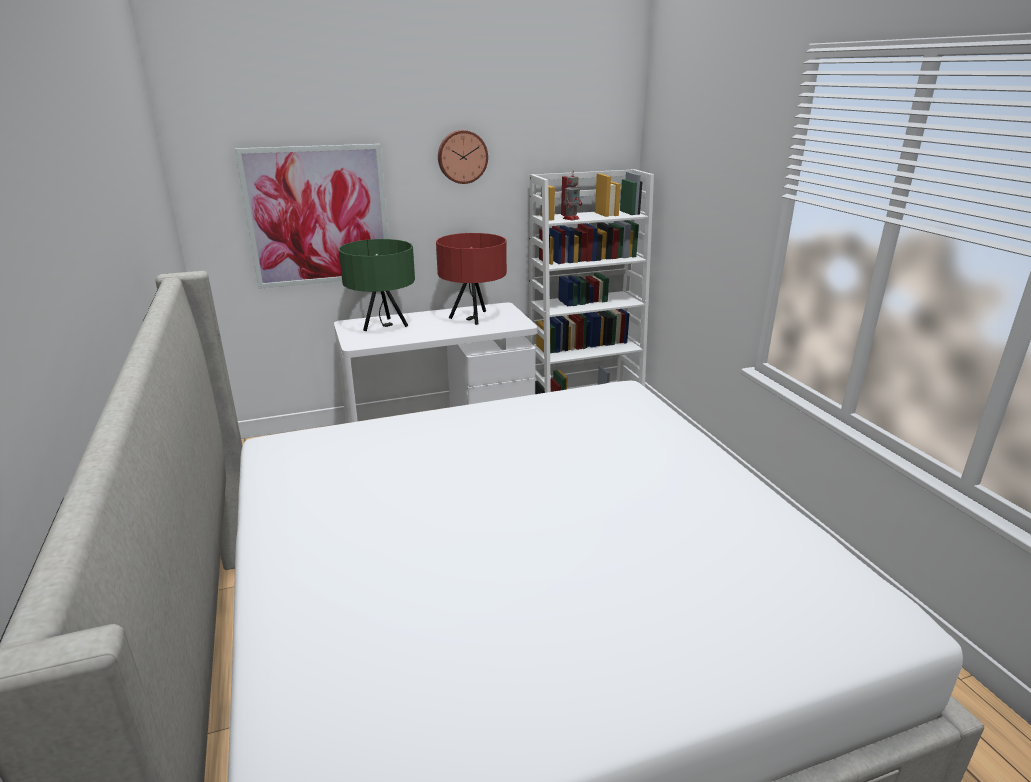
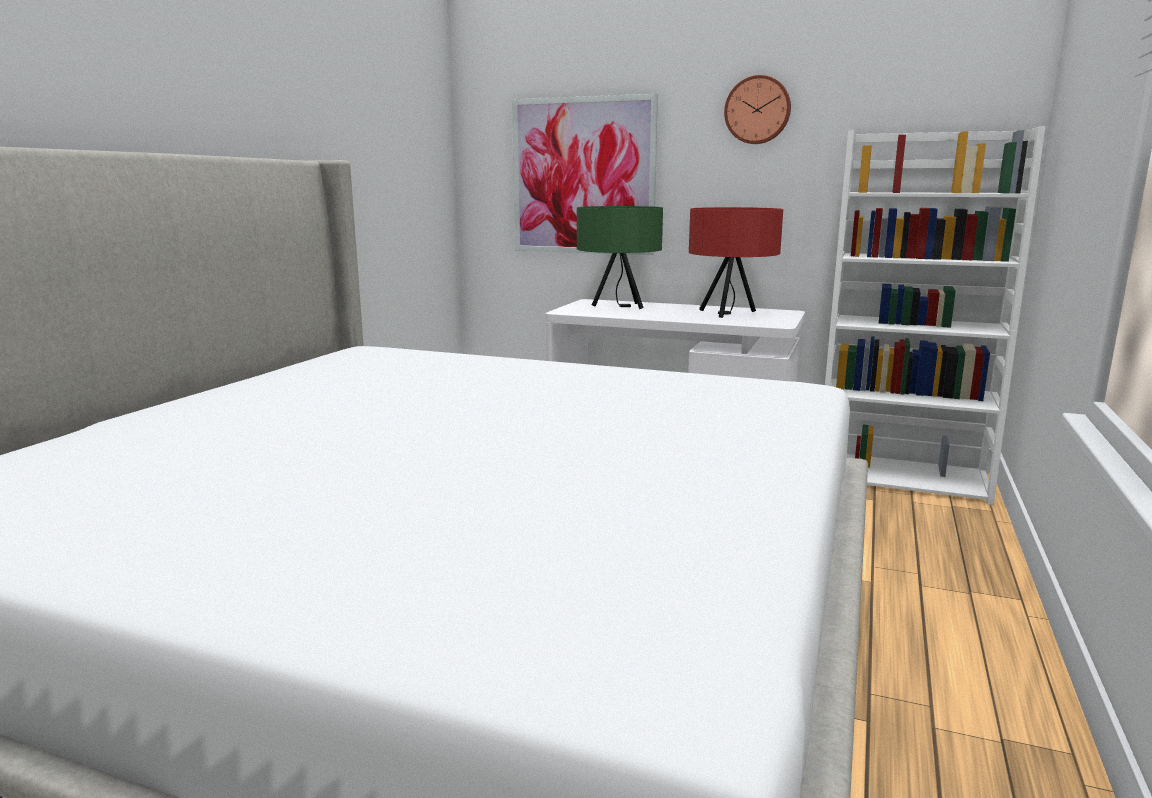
camera: 40 degrees right, 10 degrees down
(571, 218) = (895, 192): toy robot -> none

